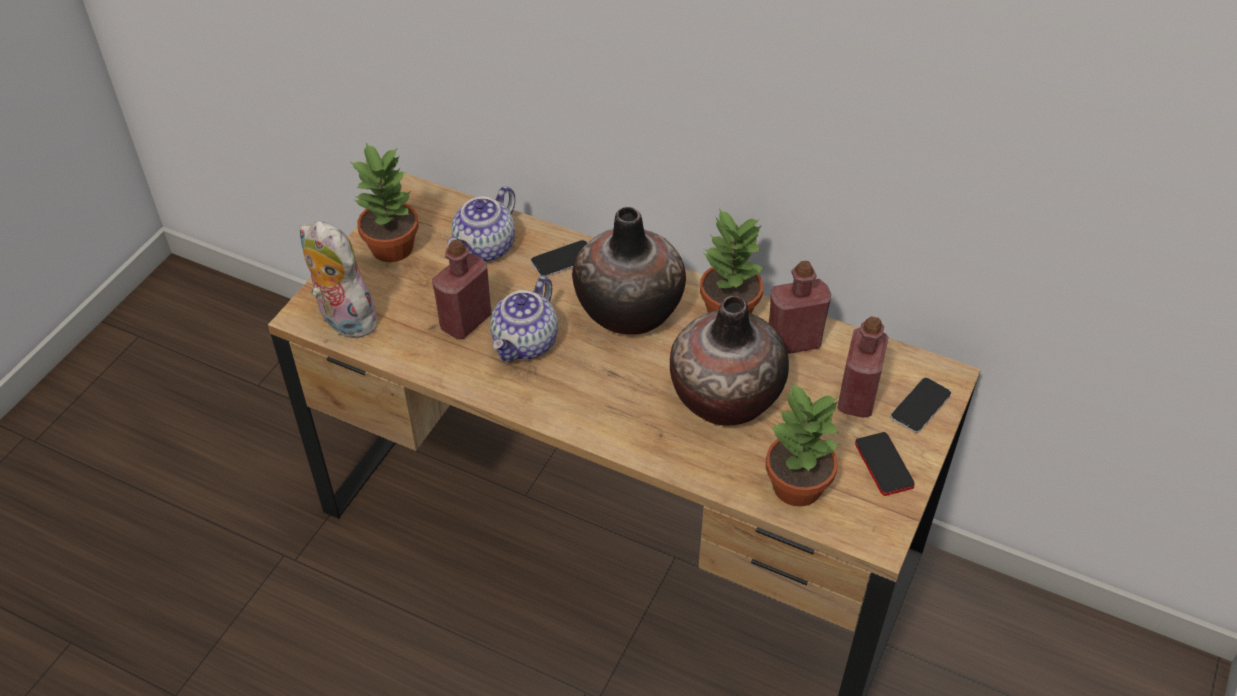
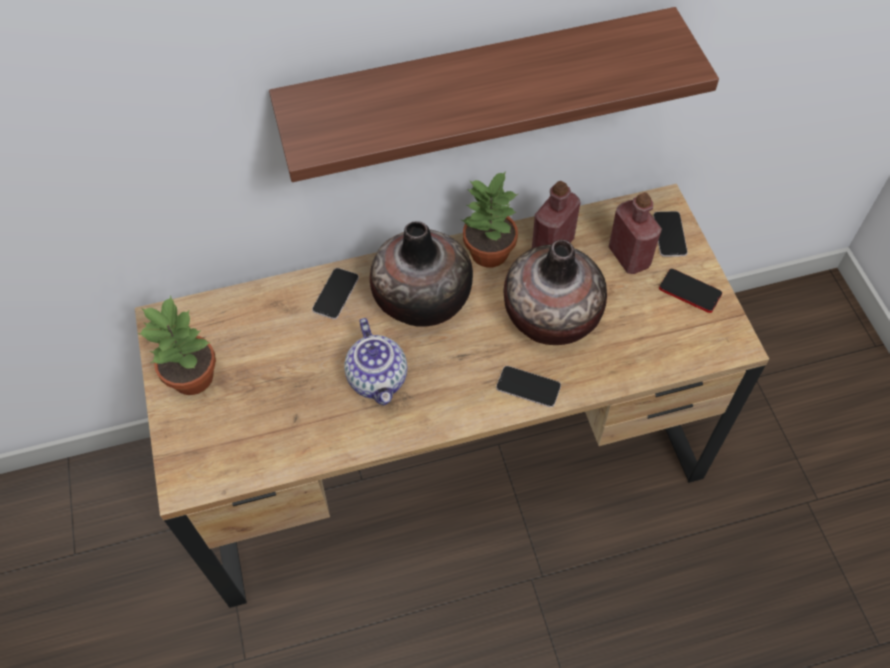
camera: 40 degrees left, 10 degrees up
(343, 320) = (219, 464): plush toy -> none
(466, 321) = (316, 395): red bottle -> none
(485, 248) = (267, 325): teapot -> none
(641, 435) = (528, 387): none -> phone
(763, 114) = (477, 86): none -> shelf
(795, 485) = (656, 346): potted plant -> none

